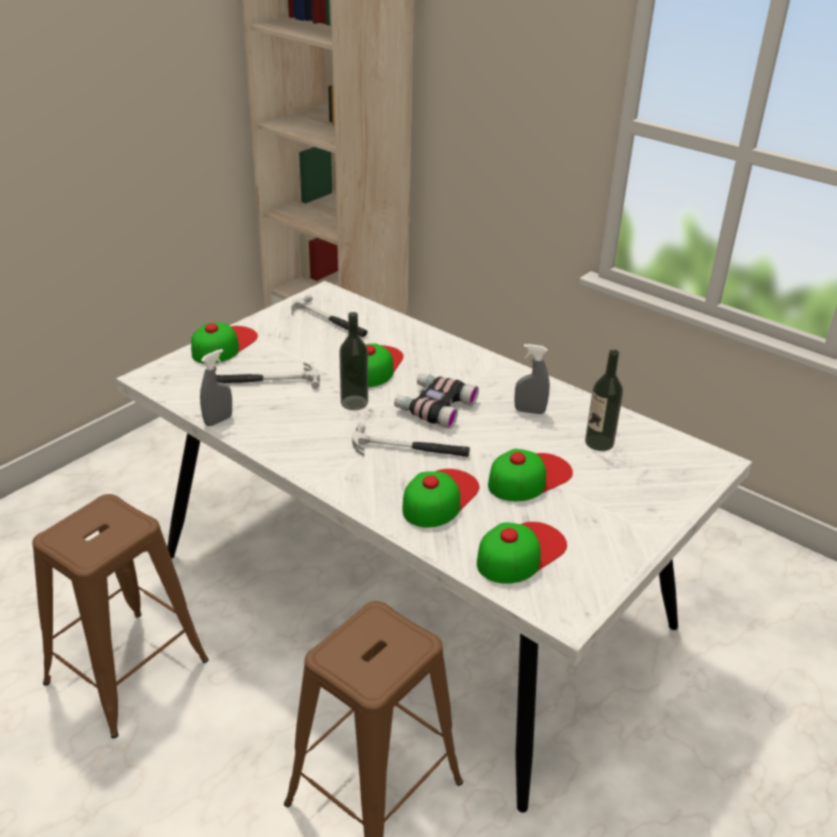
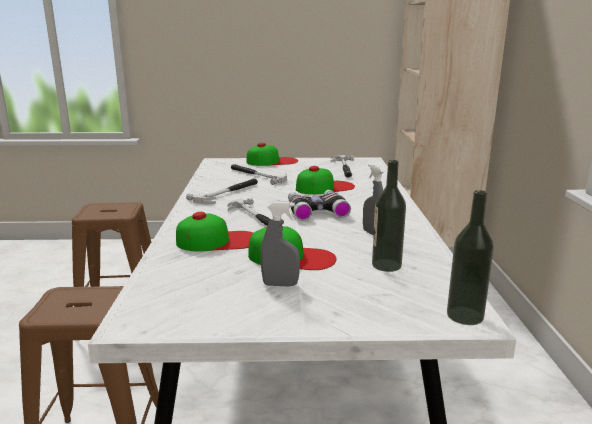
camera: 50 degrees right, 15 degrees down
(218, 420) = (203, 179): grey spray bottle -> grey spray bottle (280, 284)
(300, 428) = (227, 193): none -> hammer
(354, 402) = (277, 195): bottle -> bottle (465, 315)
(520, 552) = (192, 282): cap -> none

